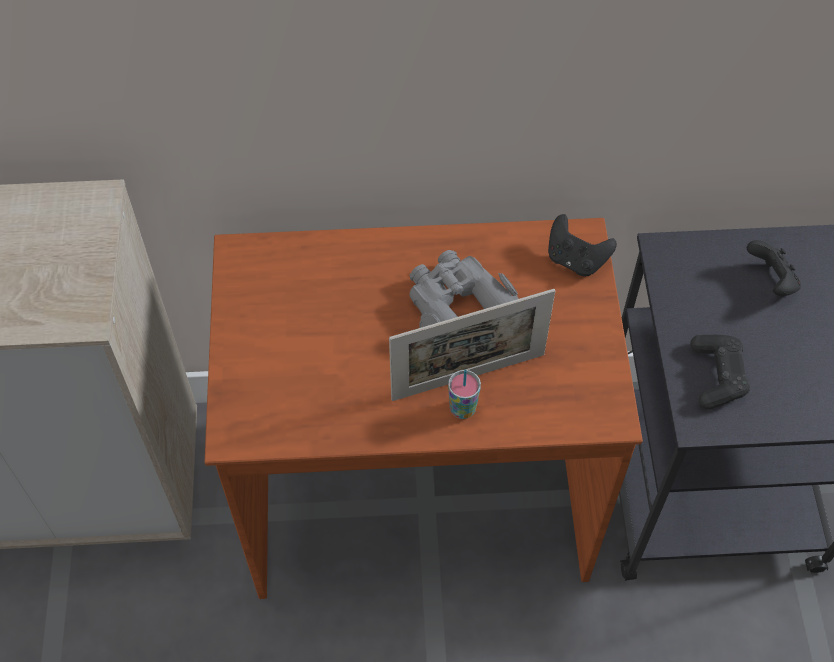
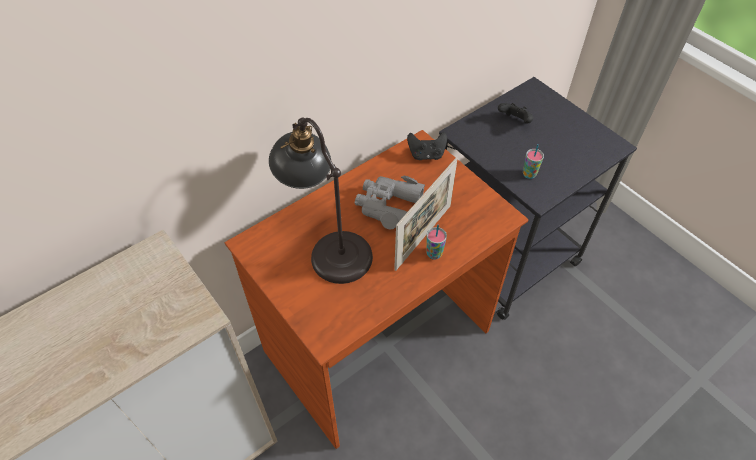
camera: 35 degrees left, 5 degrees down
(337, 305) = (325, 240): none -> grey table lamp
(717, 376) = (529, 174): black game controller -> cup

